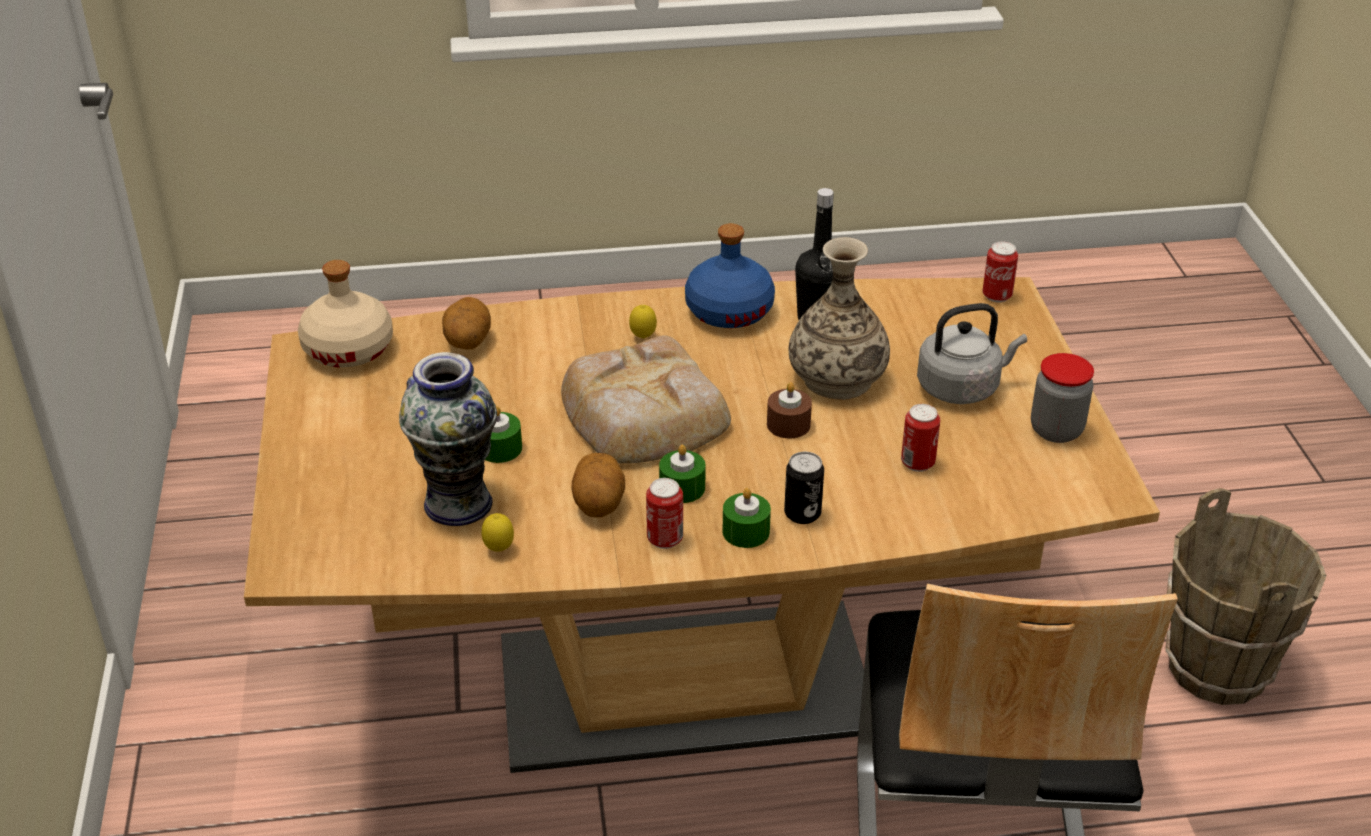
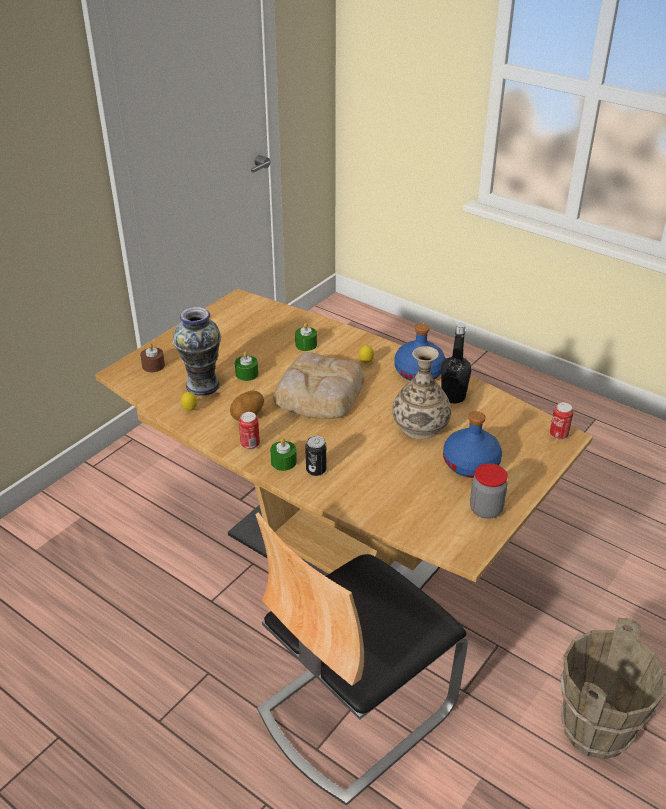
camera: 45 degrees right, 0 degrees up
(349, 349) = (253, 307): beige bottle -> none
(467, 343) = (297, 328): potato -> none
(682, 488) = (287, 430): green candle -> green candle (306, 344)
(788, 424) = (368, 432): brown candle -> brown candle (153, 365)
(917, 463) = (397, 482): can -> none
(962, 387) = (471, 464): grey kettle -> blue bottle

